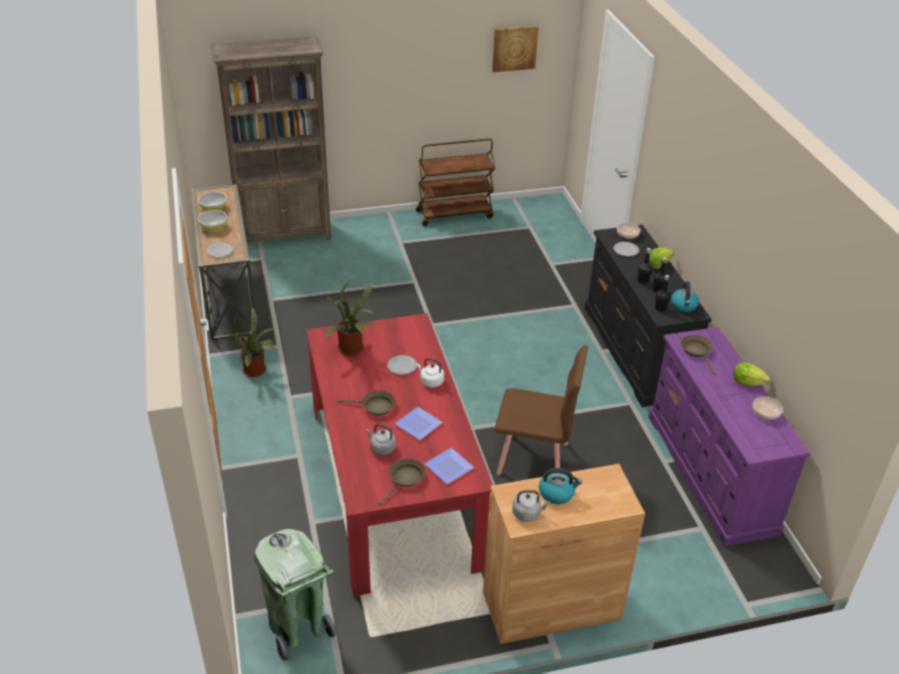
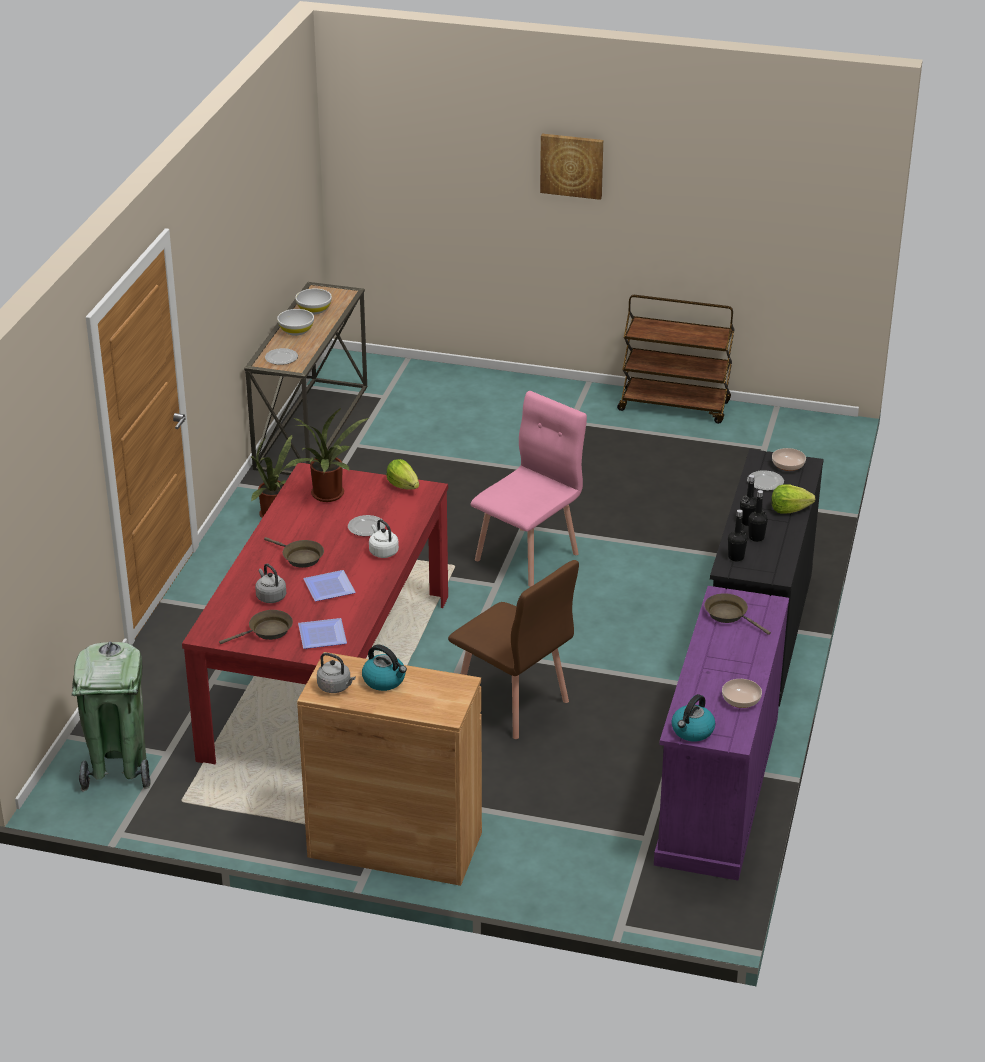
camera: 30 degrees right, 5 degrees down
(285, 235) = (434, 376): brown bookcase -> none
(452, 345) = (528, 556): none -> pink chair
(514, 48) = (780, 185): picture -> picture (572, 165)
(684, 306) = (770, 563): kettle -> kettle (692, 731)
(697, 352) = (729, 615): brown frying pan -> brown frying pan turned 60 degrees counterclockwise
(747, 382) = (755, 664): lettuce -> lettuce (403, 486)

